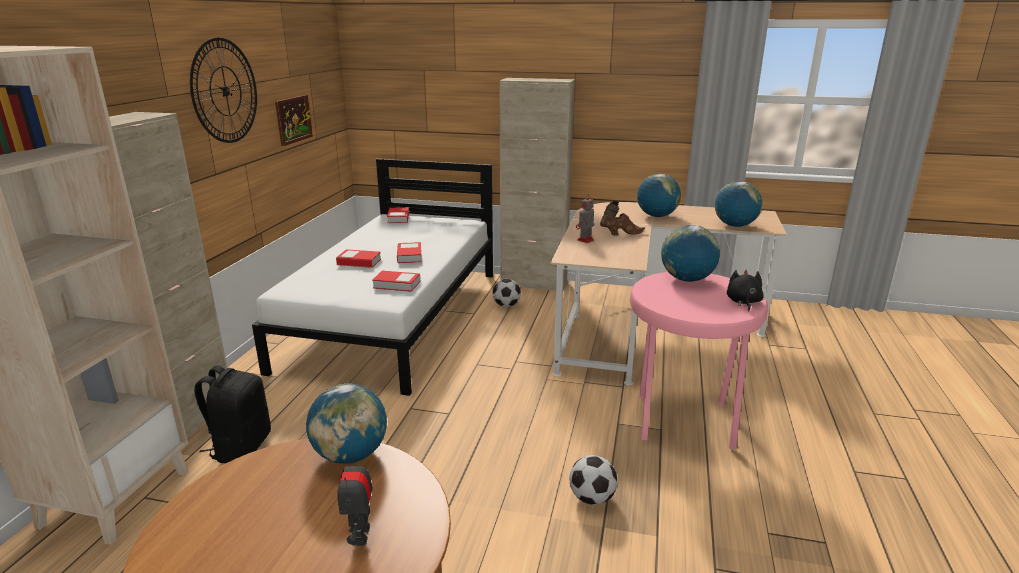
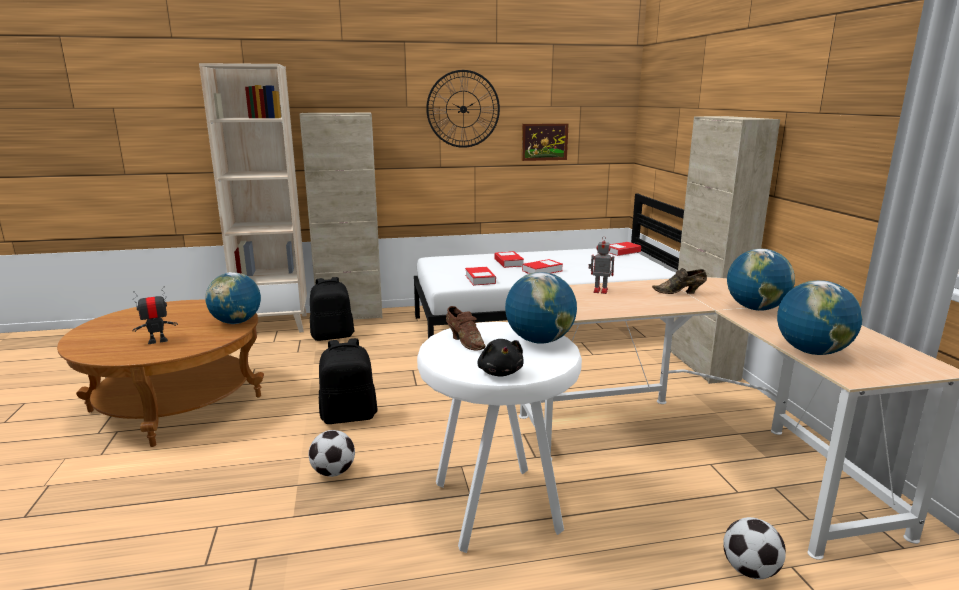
camera: 65 degrees right, 5 degrees down
(483, 470) = (349, 416): none -> black backpack
(506, 305) = (630, 364): football -> football (750, 571)
(622, 234) = (651, 301): brown shoe -> brown shoe (465, 341)
(681, 421) = (497, 506): pink stool -> white stool
(743, 302) = (500, 372): black plush toy -> black plush toy turned 90 degrees clockwise

